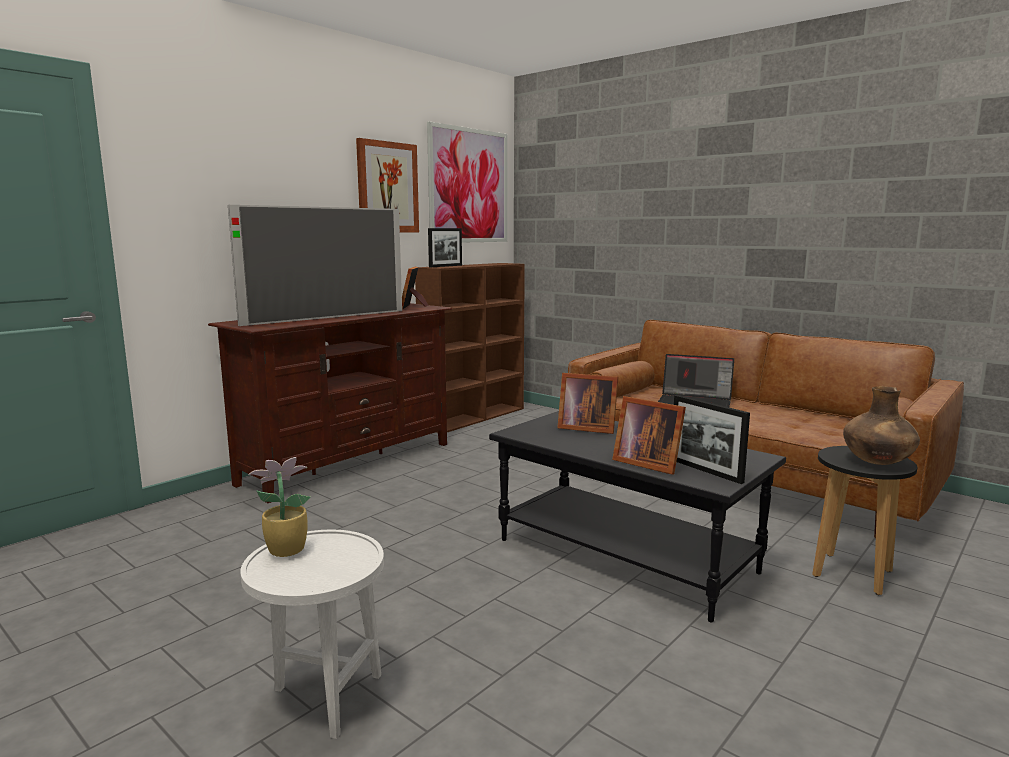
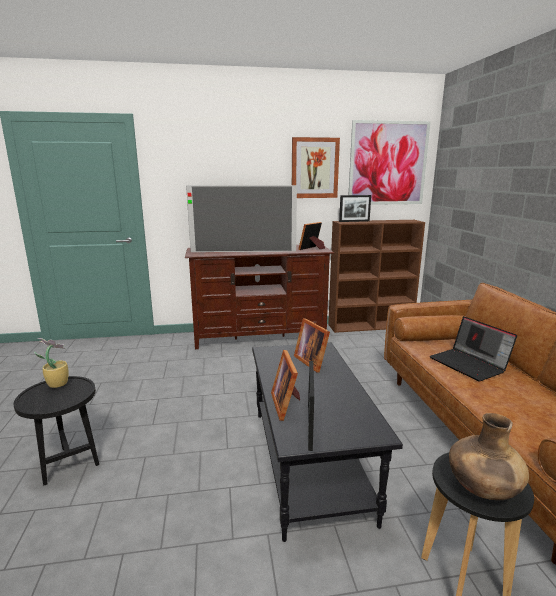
camera: 40 degrees right, 5 degrees up
(323, 697) = (68, 462): white side table -> black side table

